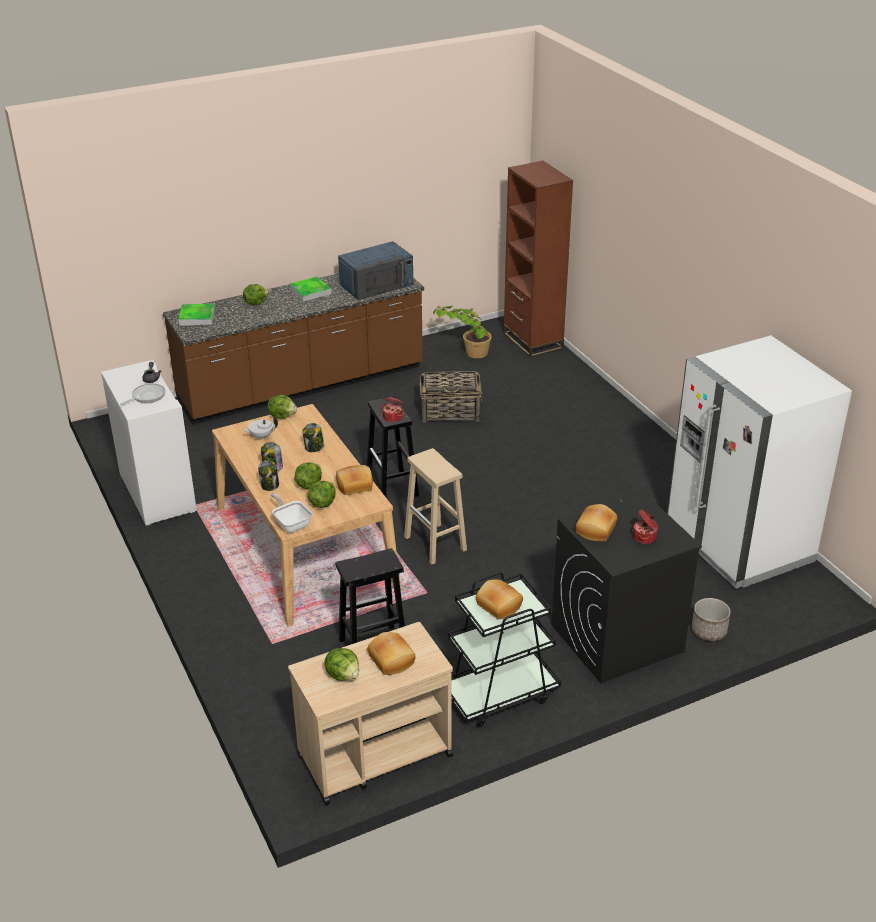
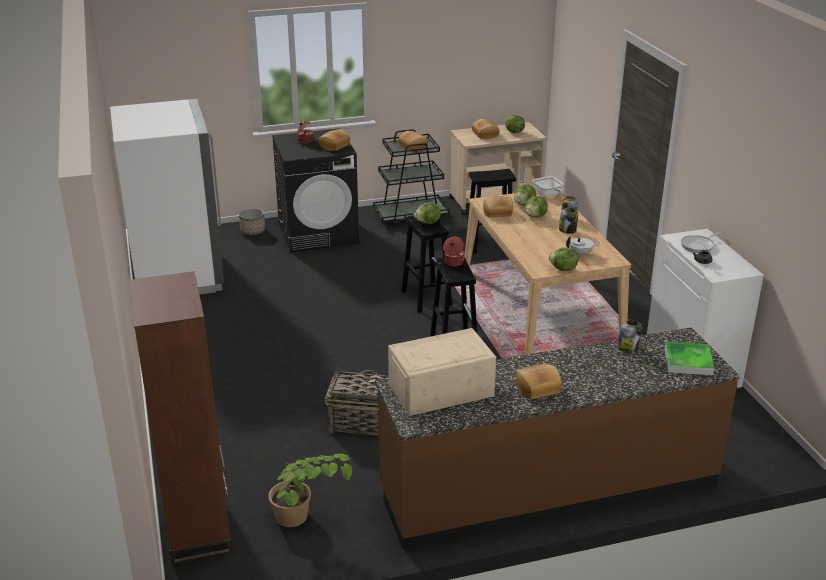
camera: 170 degrees left, 5 degrees down
(255, 303) = (613, 376): lettuce -> lettuce (428, 223)
(310, 291) = (537, 388): tray -> bread
(314, 448) = (531, 241): jar -> jar (627, 347)
(377, 284) = (440, 390): blue microwave -> beige microwave
(436, 544) = (425, 298): beige stool -> black stool

